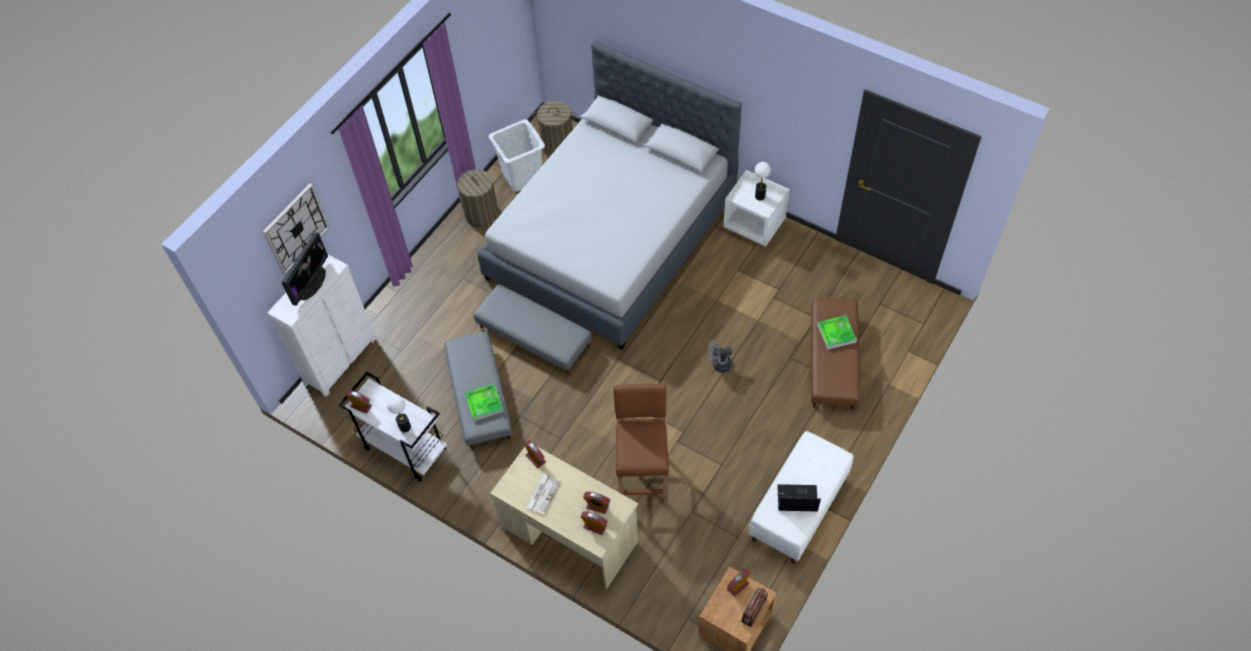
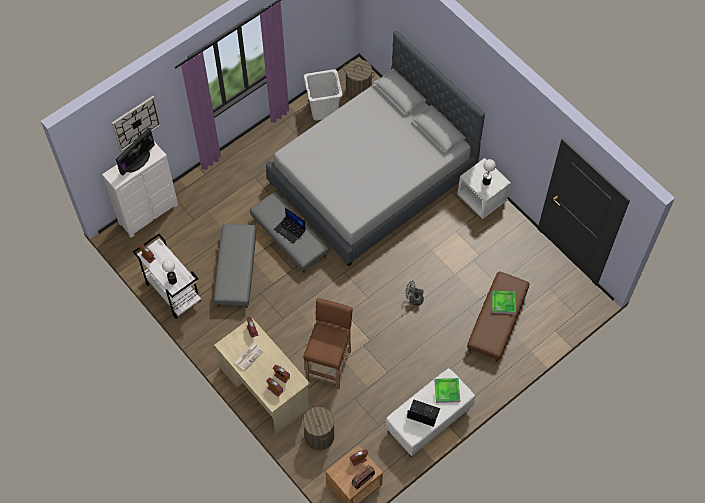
camera: 15 degrees right, 5 degrees up
(482, 214) = (284, 131): laundry basket -> laundry basket (319, 436)
(484, 403) = (235, 278): tray -> tray (447, 391)
(535, 324) = (290, 230): none -> laptop

